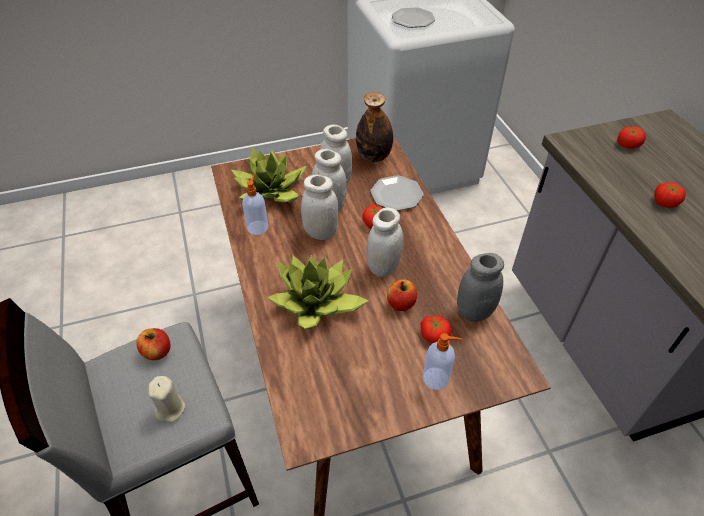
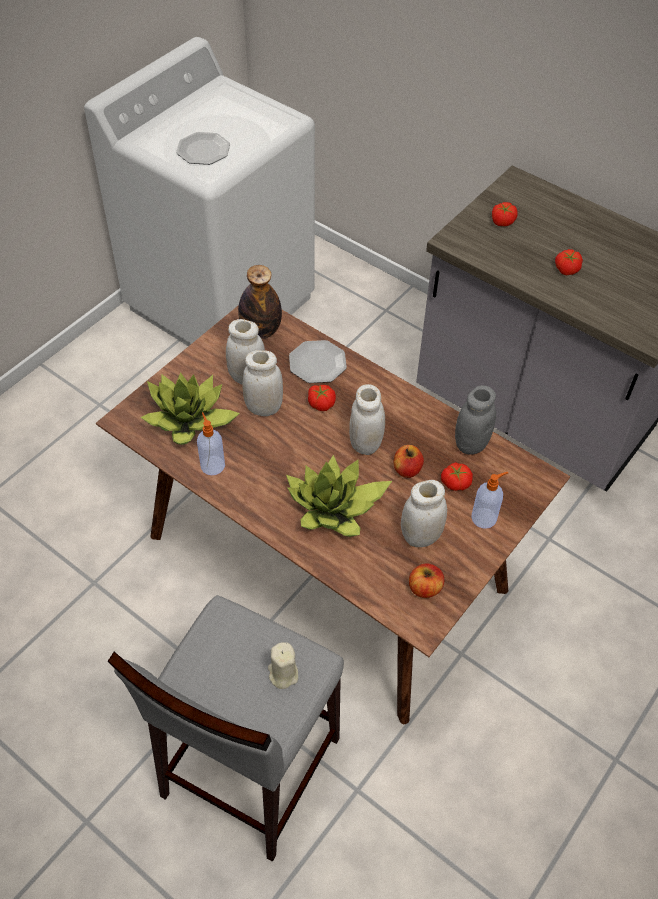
camera: 35 degrees left, 5 degrees up
(157, 352) = (221, 636): apple -> apple (424, 588)
(320, 232) = (279, 439): white jar -> white jar (420, 536)

